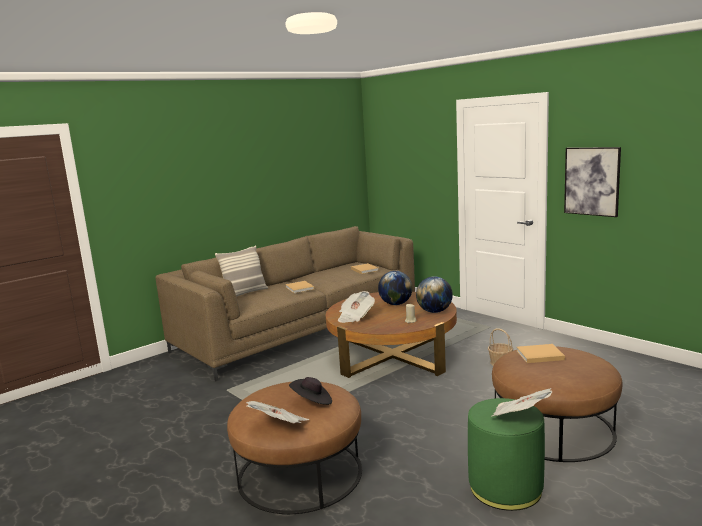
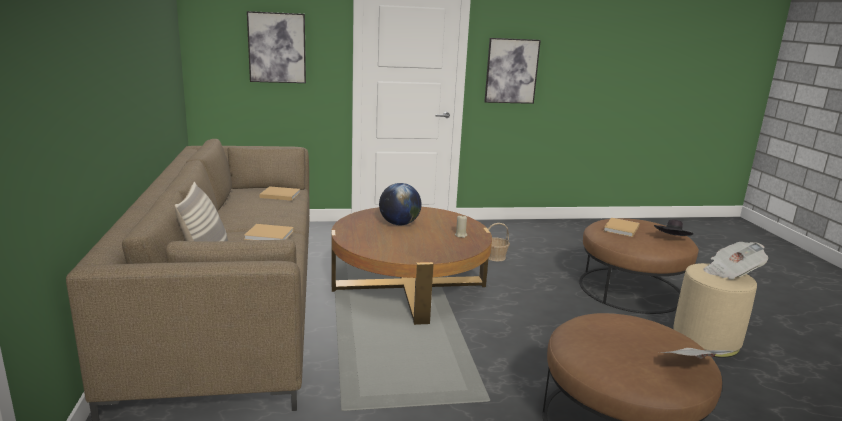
camera: 60 degrees left, 5 degrees up
(312, 402) = (641, 334): black hat -> black hat (671, 239)
(355, 317) = (404, 249): newspaper -> none
(412, 162) = (277, 48): none -> picture
(434, 311) = (452, 220): globe -> none
(505, 488) = (706, 340): green ottoman -> beige ottoman

